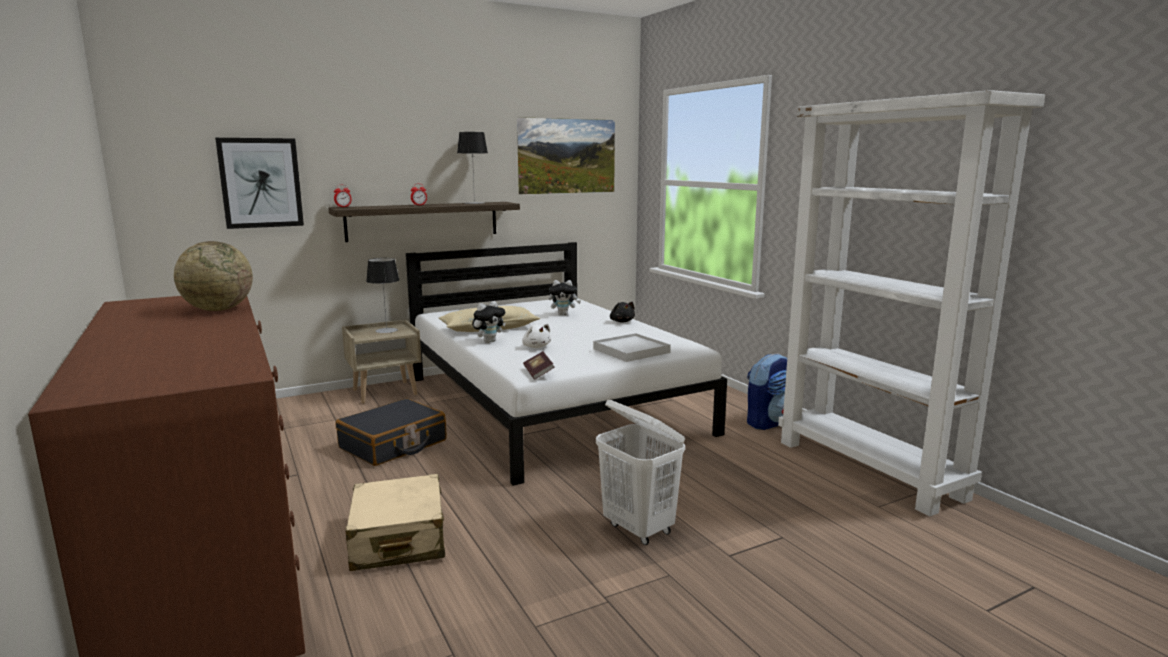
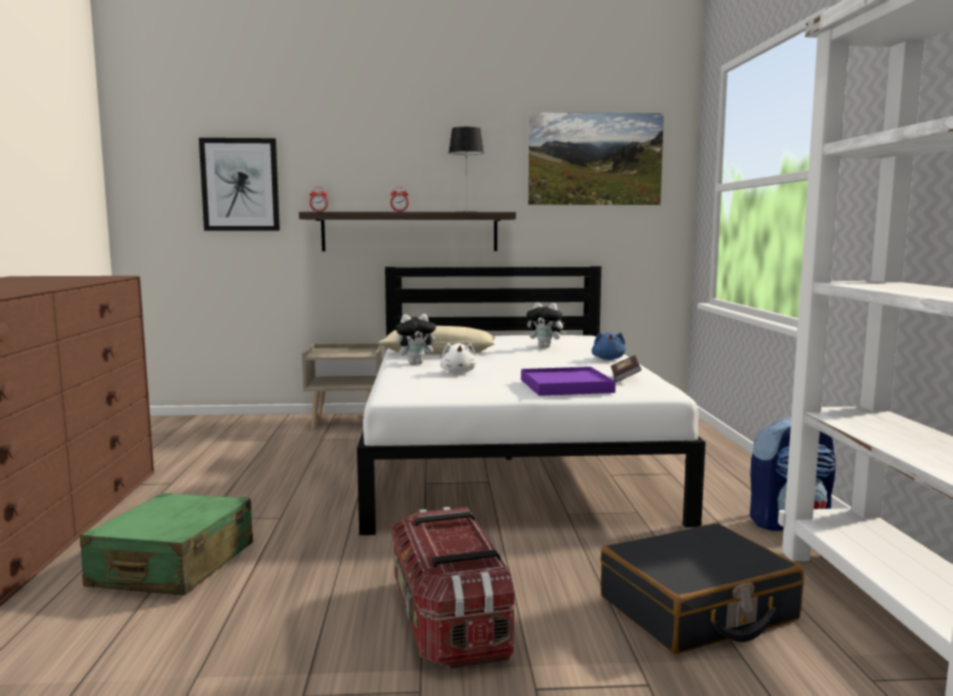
camera: 25 degrees right, 5 degrees down
(218, 309) = (64, 282): globe -> none
(386, 330) = (351, 351): table lamp -> none
(393, 445) = (290, 471): black suitcase -> black suitcase (698, 610)
(398, 539) = (173, 566): beige suitcase -> green suitcase
(538, 373) = (412, 395): book -> book (625, 378)
(622, 321) = (608, 359): black plush toy -> blue plush toy
(631, 351) = (565, 386): white tray -> purple tray
(639, 529) = (448, 620): white laundry basket -> storage box

